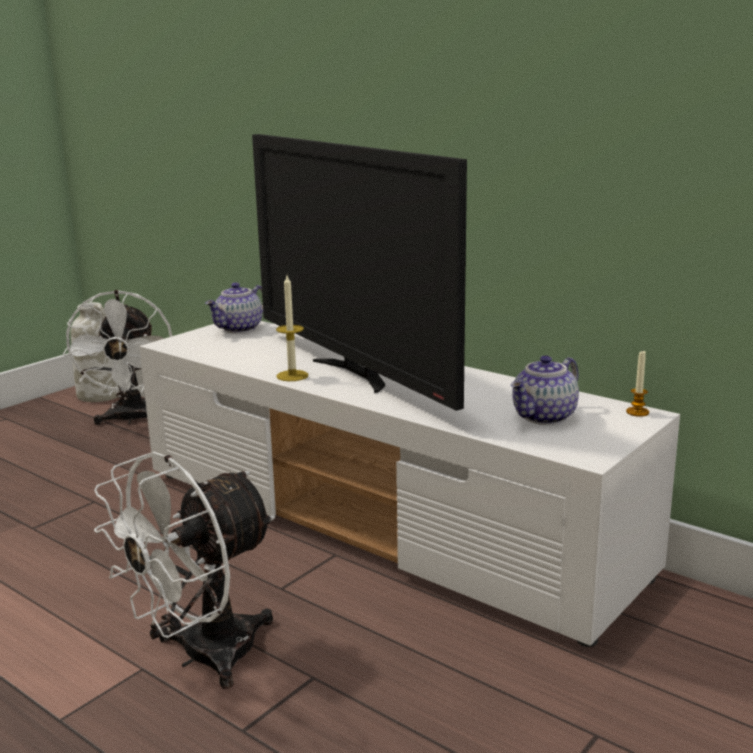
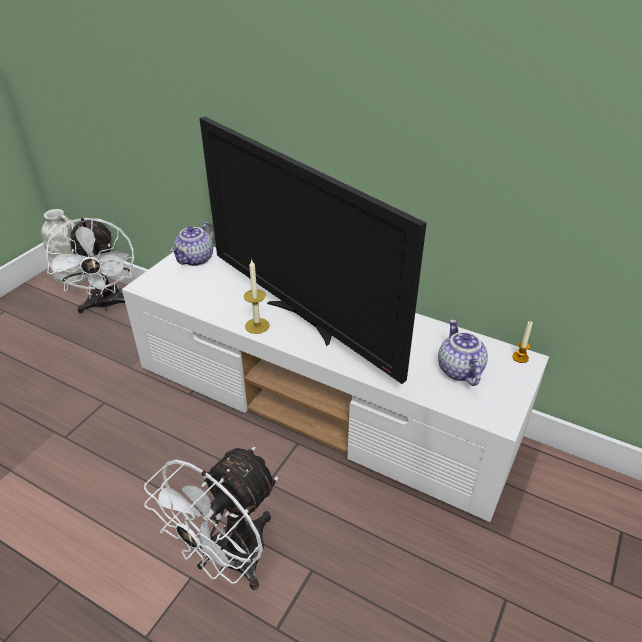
camera: 10 degrees left, 20 degrees up
(545, 417) = (458, 370): teapot -> teapot turned 135 degrees clockwise

